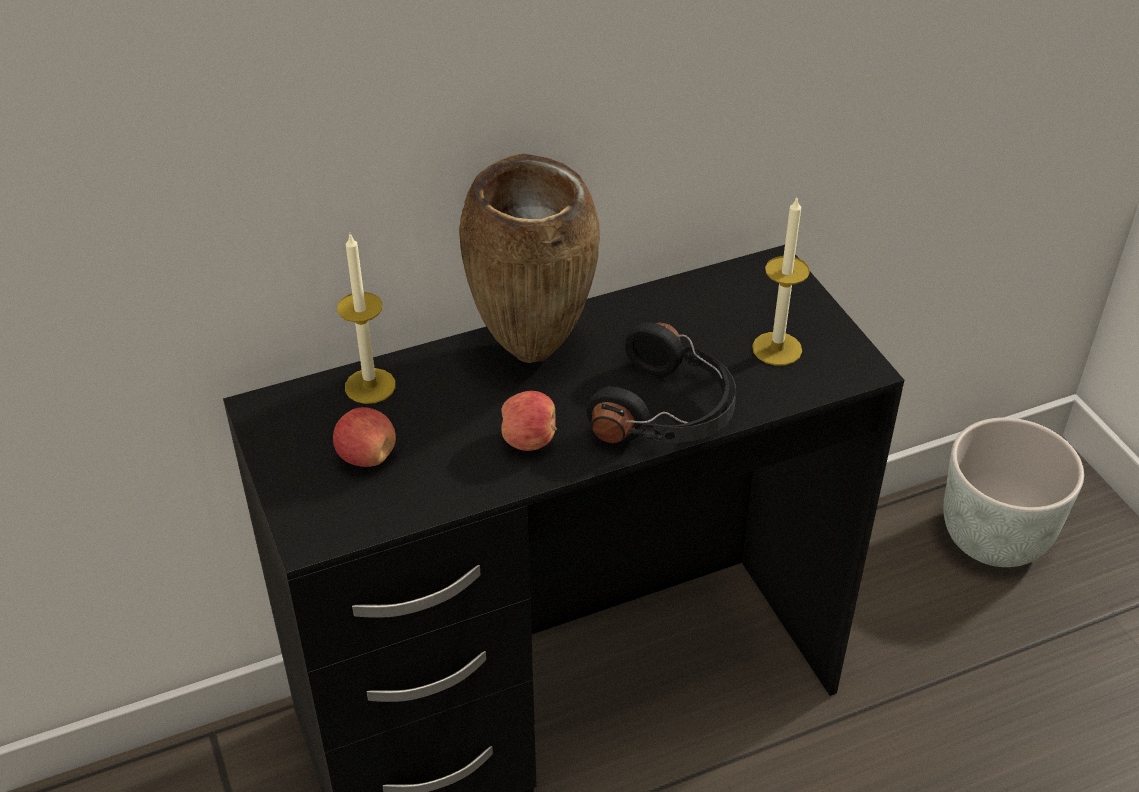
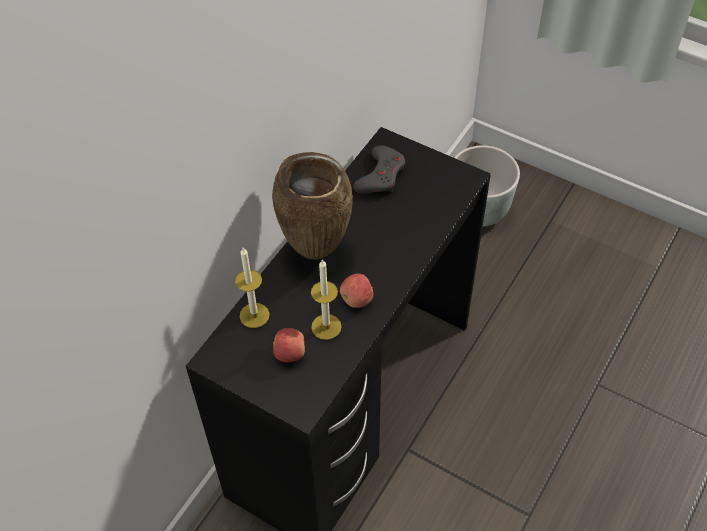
camera: 35 degrees left, 10 degrees up
(667, 412) = (405, 248): black headphones -> none
(724, 303) = (381, 175): none -> grey game controller
(777, 348) = (424, 187): candle -> candle (326, 327)

